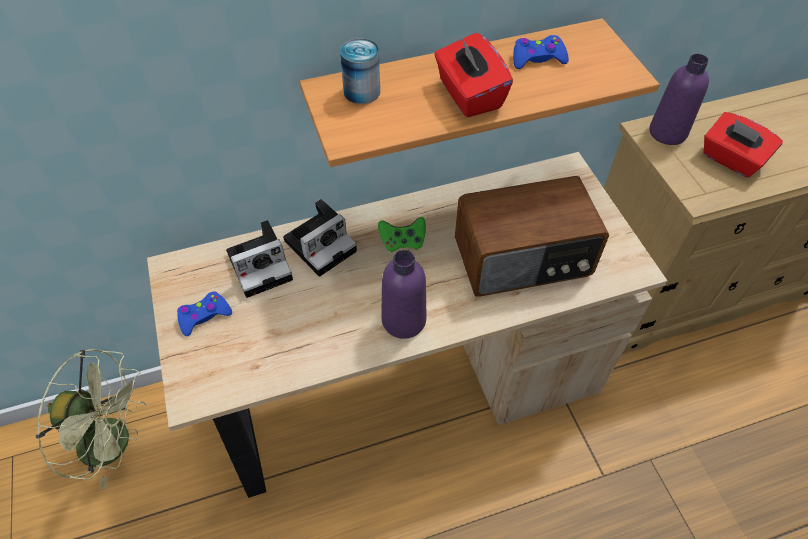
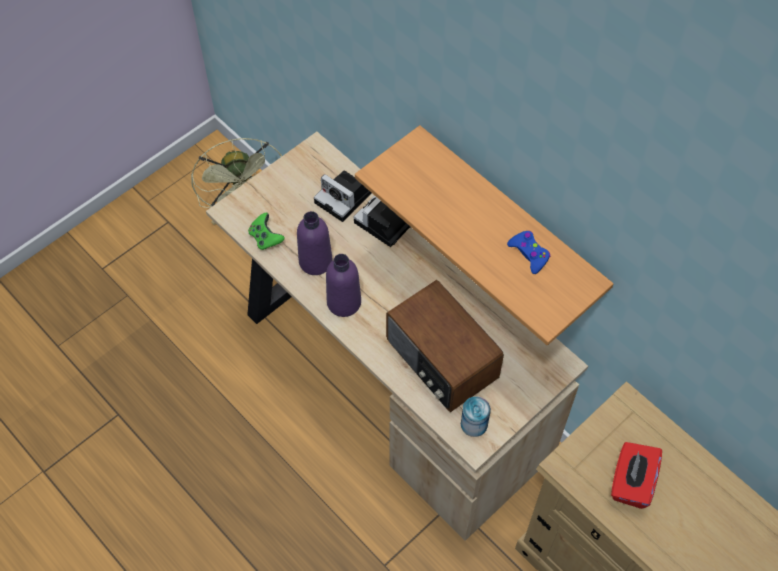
camera: 65 degrees right, 5 degrees up
(204, 316) = (288, 187): blue game controller -> none
(322, 244) = (383, 224): camera -> camera turned 105 degrees clockwise
(362, 92) = (427, 163): can -> can (474, 424)
(402, 242) = (413, 274): green game controller -> green game controller (265, 238)
(469, 95) = (460, 225): red tissue box -> none
(667, 132) = (636, 422): purple bottle -> purple bottle (315, 261)

